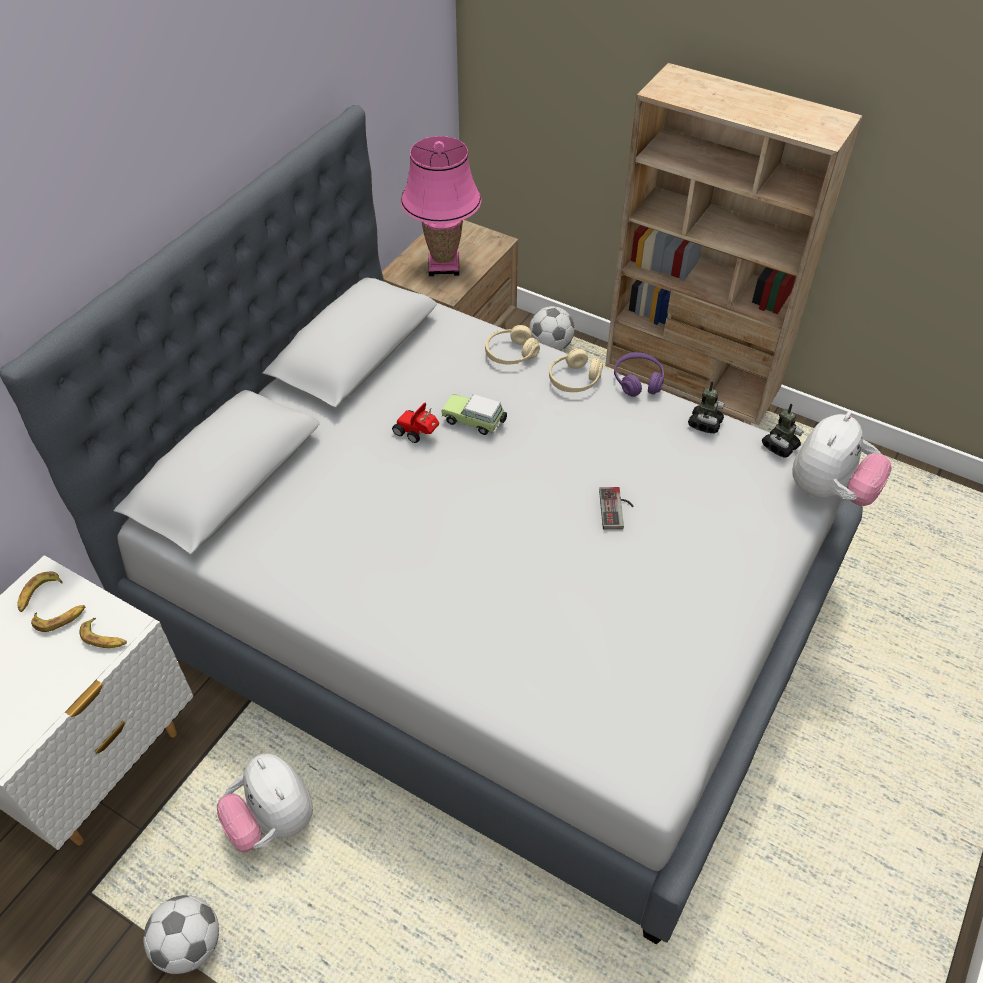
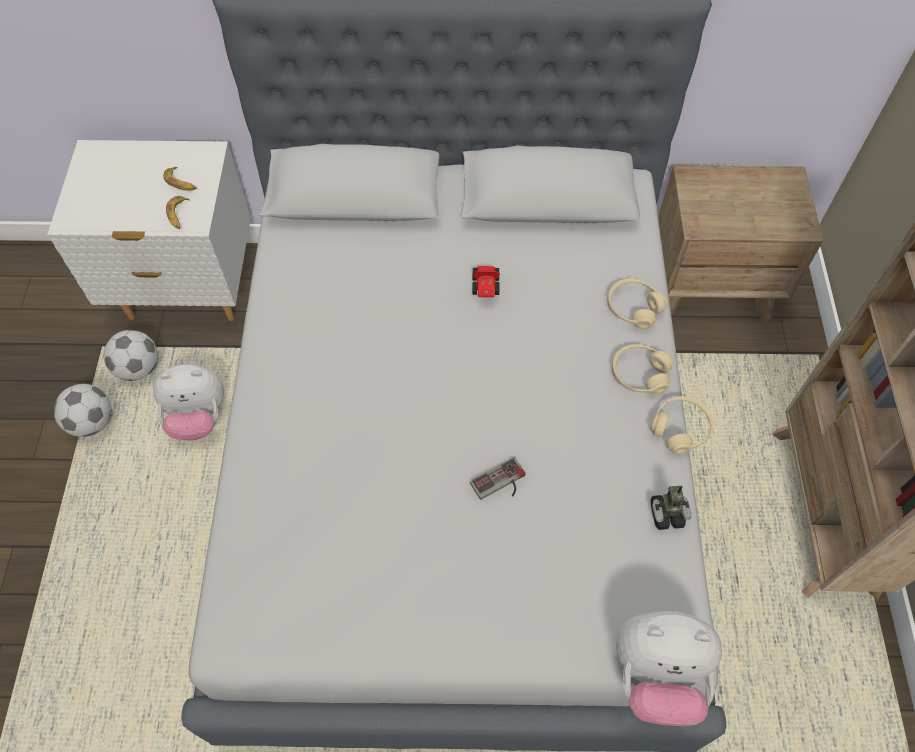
camera: 60 degrees right, 10 degrees up
(39, 594) = (194, 159): banana -> none
(272, 820) = (198, 417): plush toy -> plush toy turned 120 degrees counterclockwise
(444, 266) = (730, 205): pink table lamp -> none
(475, 422) = (528, 324): toy car -> none
(550, 346) = (791, 356): football -> football (139, 368)
(638, 381) = (680, 428): purple headphones -> beige headphones
(779, 446) = (686, 599): toy robot -> none

